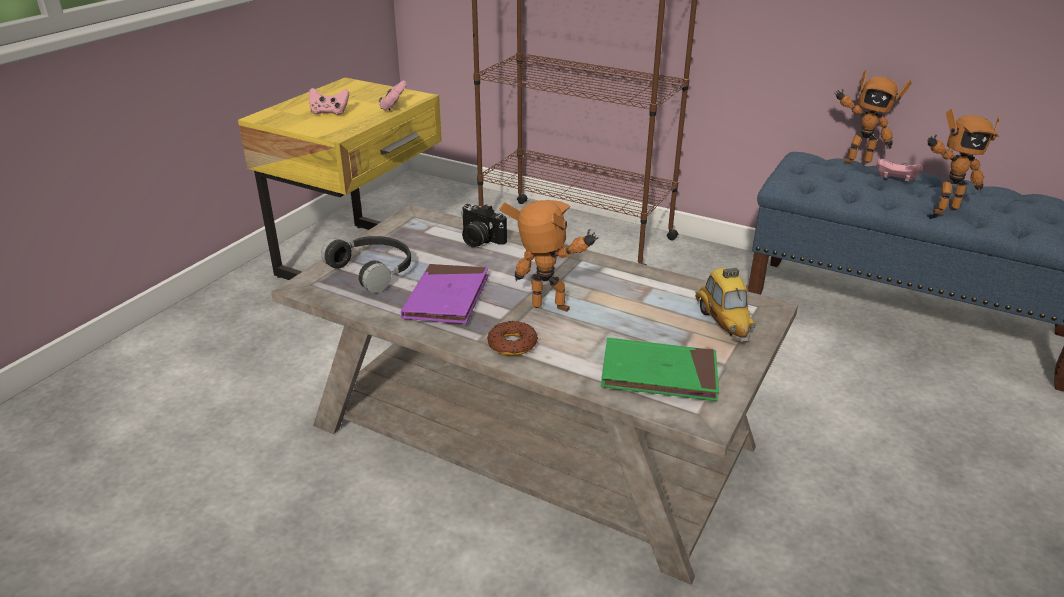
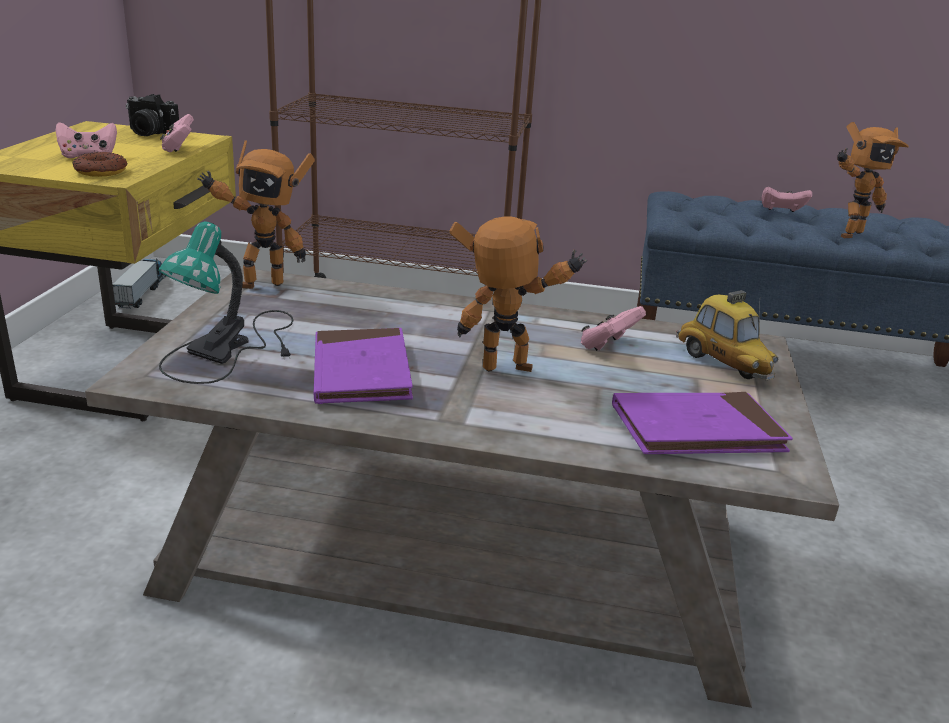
camera: 20 degrees left, 5 degrees down
(374, 270) = (234, 347): black headphones -> table lamp
(391, 199) = (144, 291): none -> toy truck
(479, 240) = (361, 301): camera -> camera (149, 133)
(512, 344) = (487, 418): donut -> donut (100, 171)
(641, 297) = (608, 346): none -> pink game controller
(659, 374) = (696, 430): green book -> purple book
(856, 160) = (729, 195): toy robot -> toy robot (260, 283)

